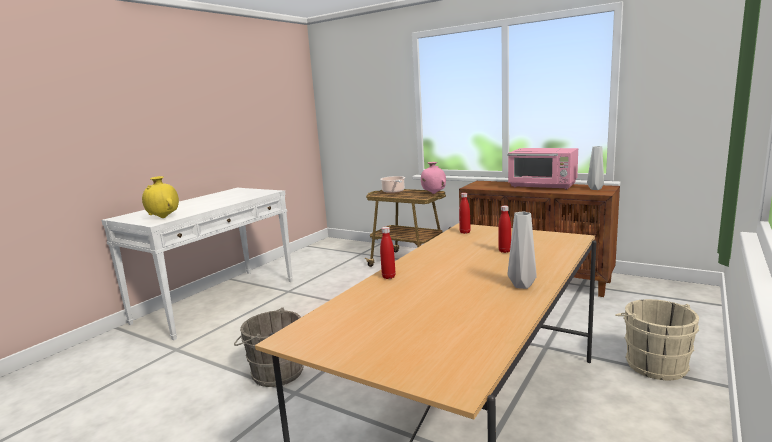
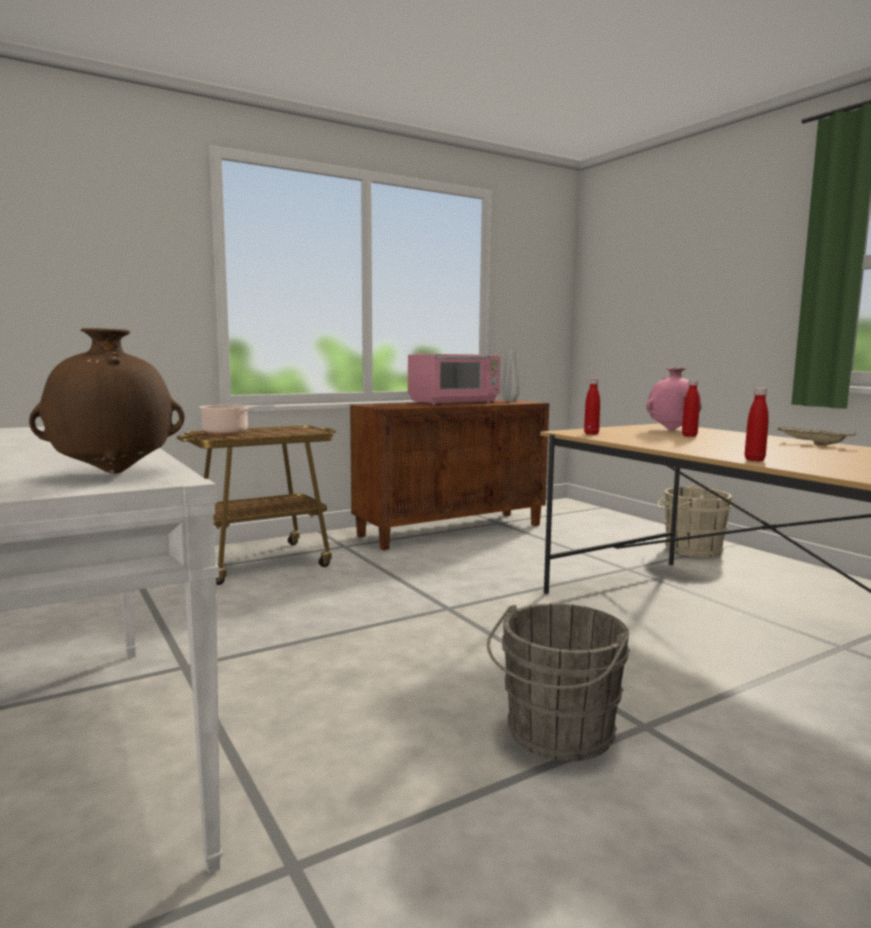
camera: 65 degrees left, 5 degrees down
(164, 217) = (115, 473): yellow vase -> brown vase
(433, 193) = (302, 428): pink vase -> pink vase (671, 430)
(522, 285) = (811, 444): grey vase -> beige tray

